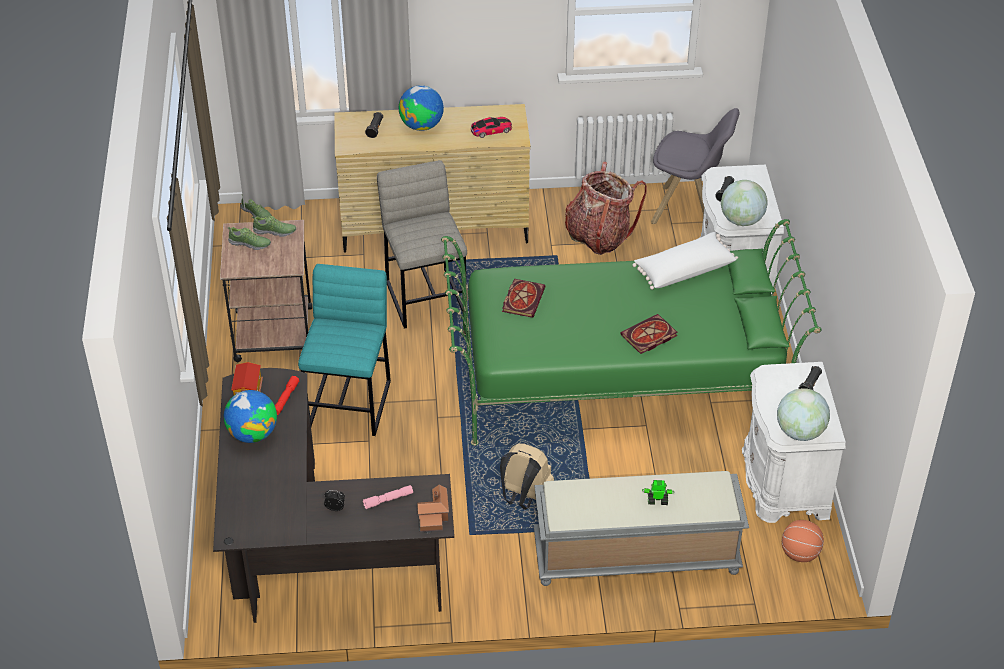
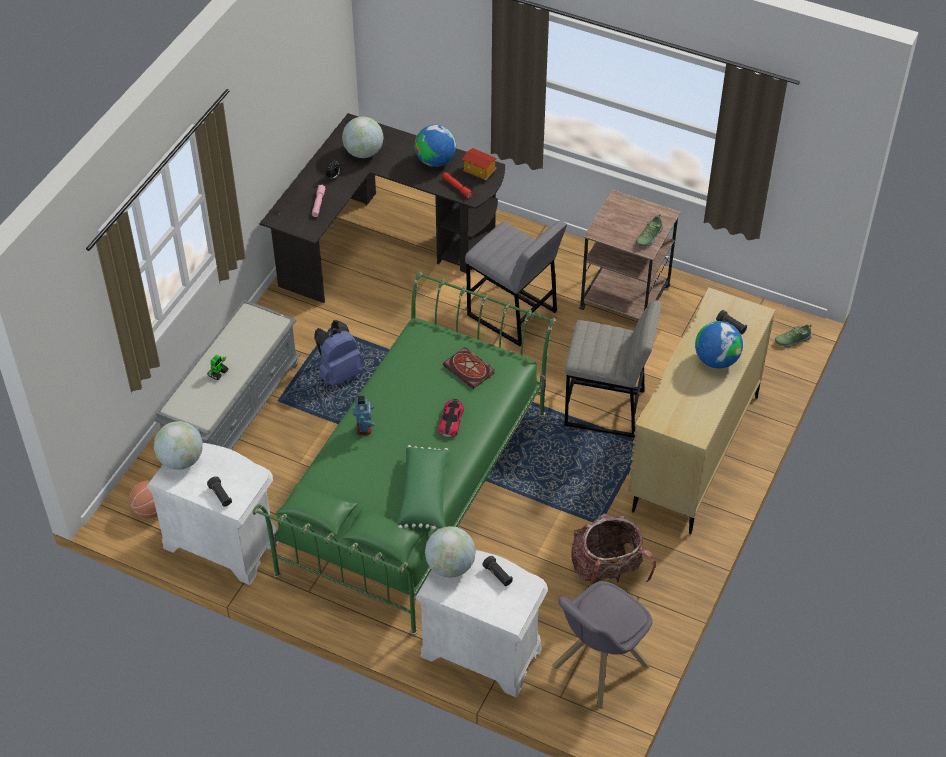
camera: 120 degrees right, 5 degrees up
(250, 244) = (642, 218): shoe -> none
(277, 501) = (363, 152): none -> globe
(350, 402) = (514, 314): turquoise chair -> grey chair
(433, 515) = (285, 219): toy house -> none
(491, 130) = (678, 406): toy car -> toy car (451, 421)
(524, 497) = (339, 373): beige backpack -> blue backpack
(648, 336) = (364, 428): book -> toy robot
(683, 269) = (425, 495): white pillow -> green pillow

